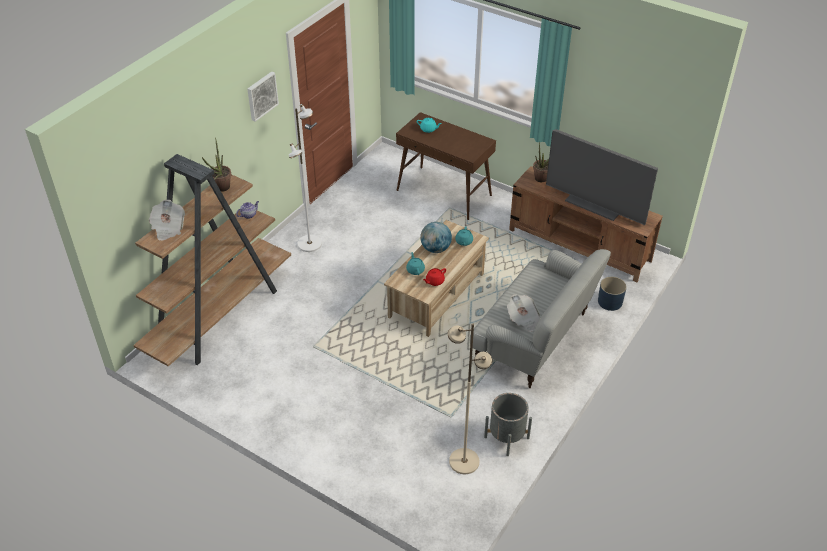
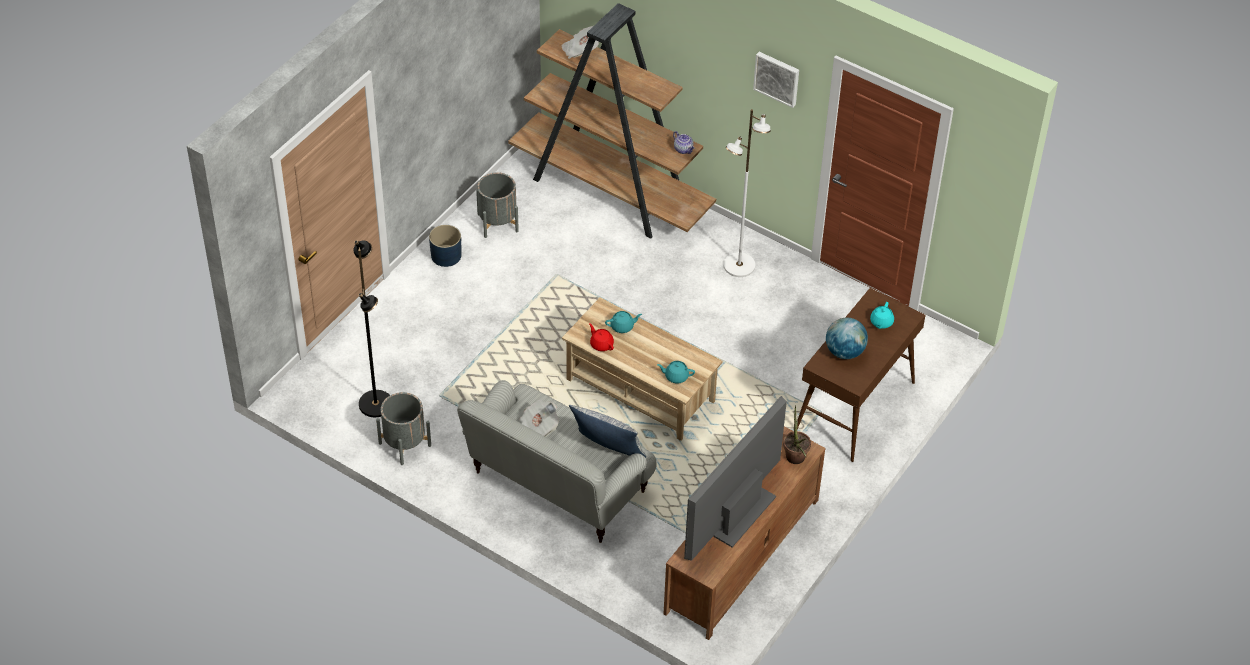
camera: 90 degrees right, 5 degrees up
(220, 189) = (650, 84): potted plant -> none
(247, 387) = (497, 222): none -> grey planter
(435, 249) = (662, 347): globe -> globe (844, 352)
(463, 461) = (376, 404): beige floor lamp -> black floor lamp
(537, 280) = (607, 451): none -> pillow
(609, 302) = (624, 575): blue planter -> blue planter (446, 255)

